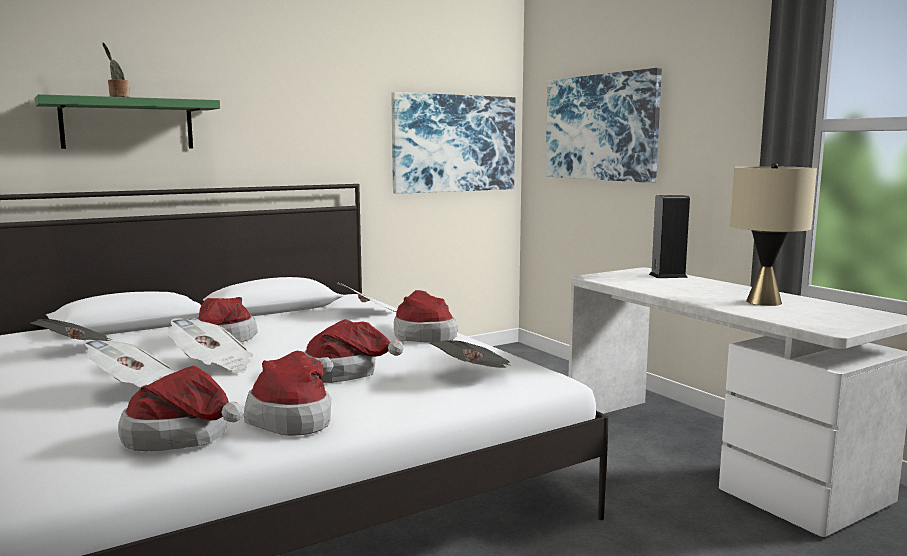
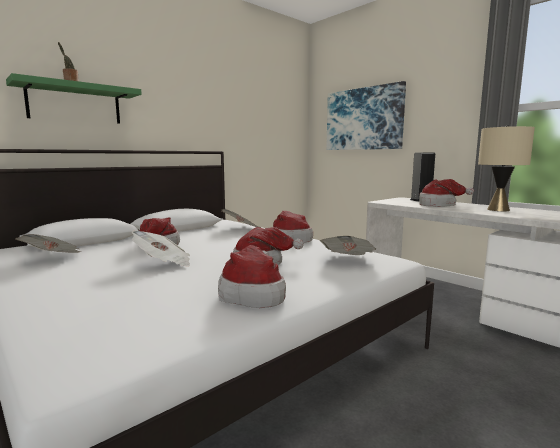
camera: 10 degrees left, 0 degrees up
(138, 389) = (117, 282): newspaper -> none
(183, 437) = (180, 315): hat -> hat (439, 205)
(454, 143) = (274, 130): picture -> none

